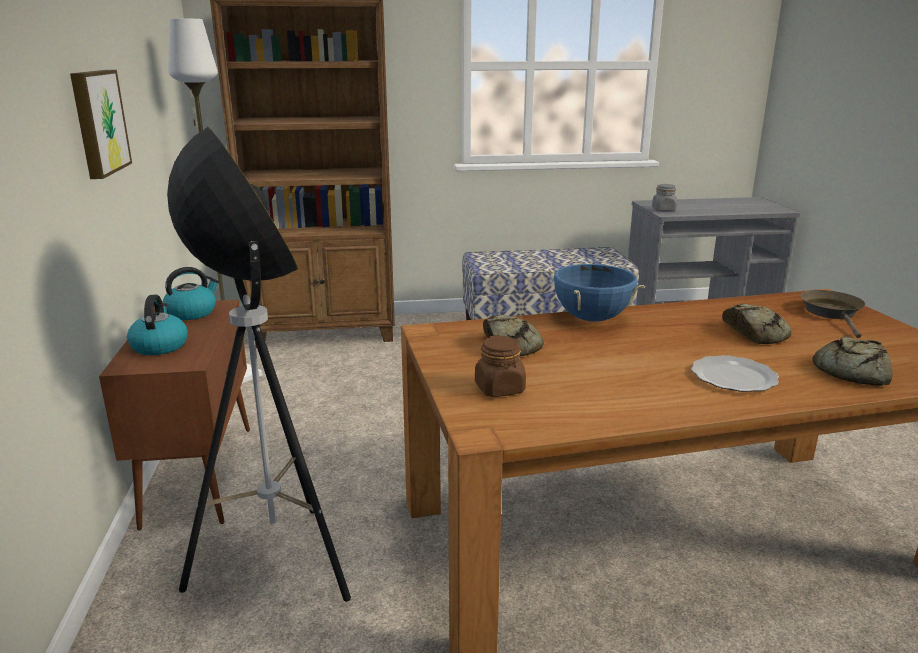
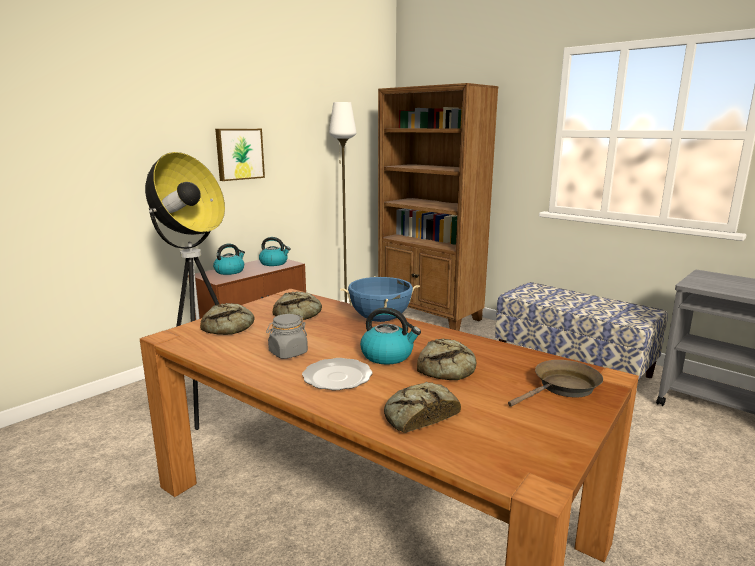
camera: 50 degrees right, 5 degrees down
(500, 389) = (230, 326): brown jar -> bread
(664, 210) = (700, 282): grey jar -> grey jar (288, 353)
(700, 343) = (388, 355): none -> kettle

